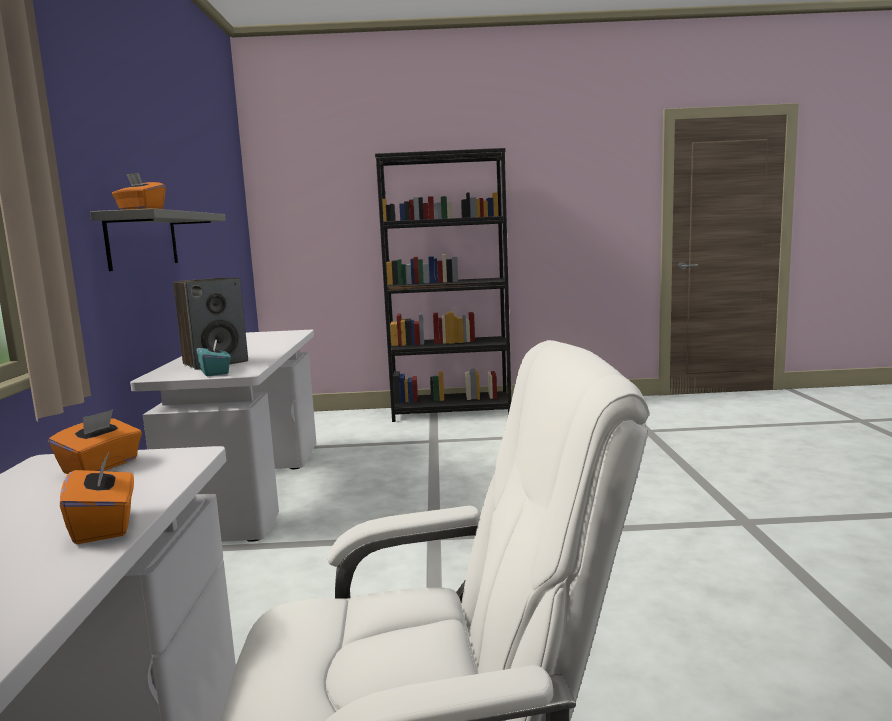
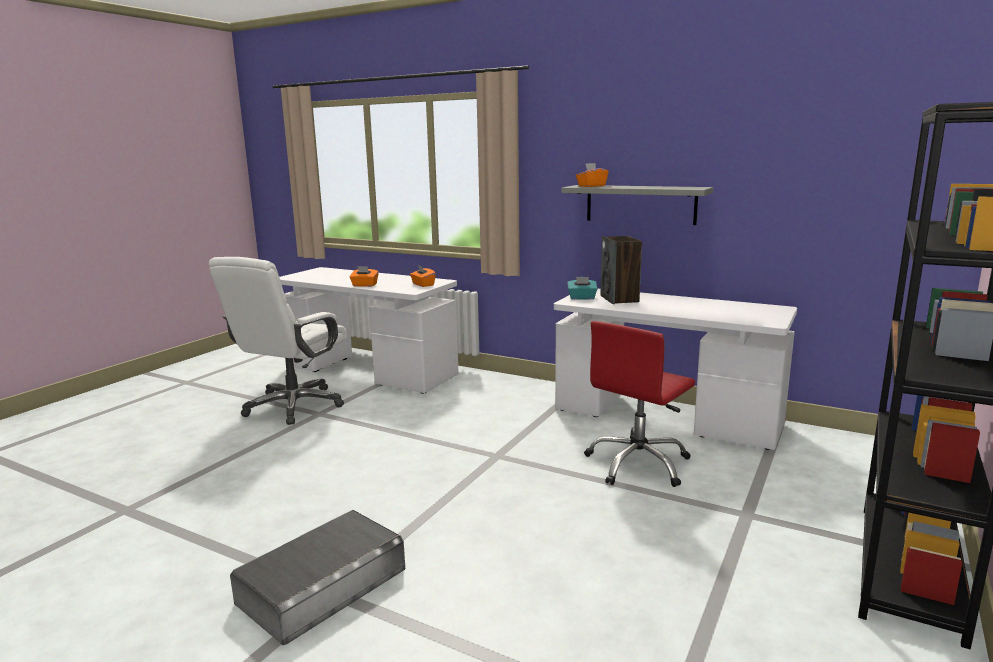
camera: 120 degrees right, 5 degrees up
(385, 478) = (638, 464): none -> red office chair
(749, 528) = (323, 586): none -> grey storage box

